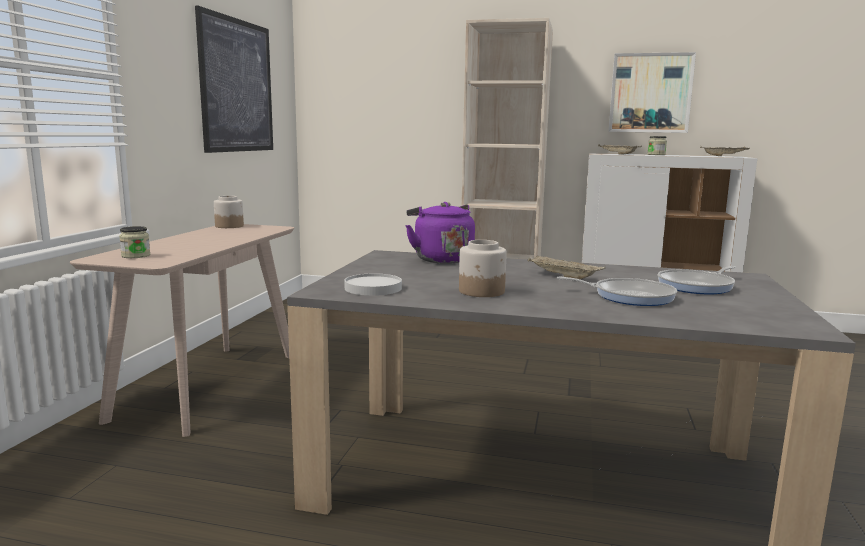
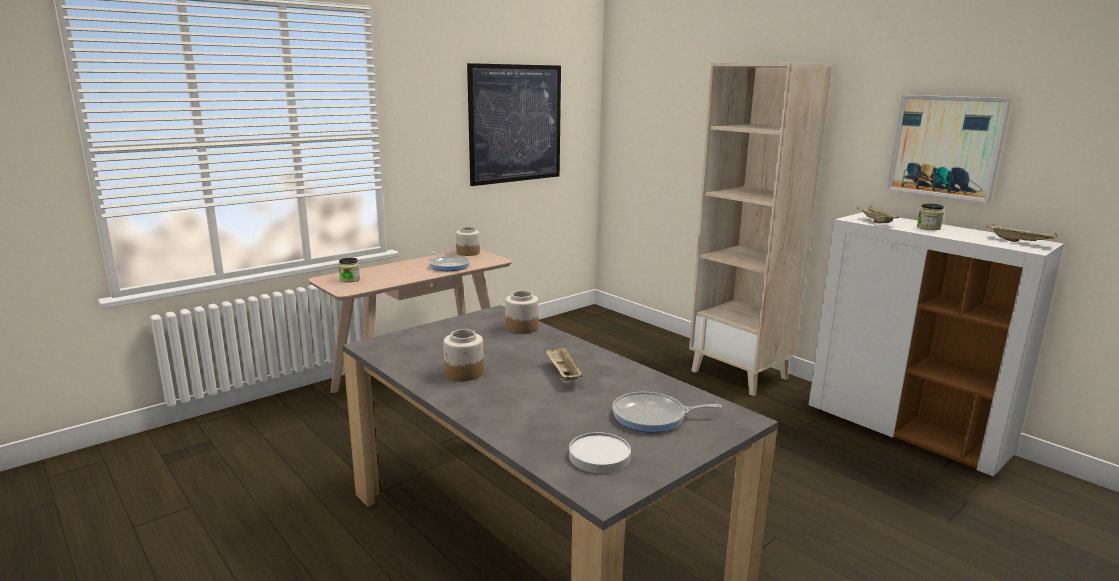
camera: 35 degrees right, 5 degrees up
(373, 288) = (404, 350): white plate -> white plate (599, 456)
(441, 259) = (522, 328): purple kettle -> jar
(629, 296) = (558, 410): frying pan -> frying pan (448, 265)

